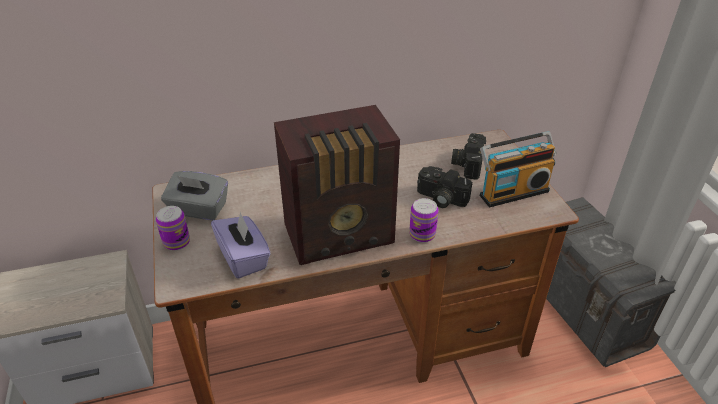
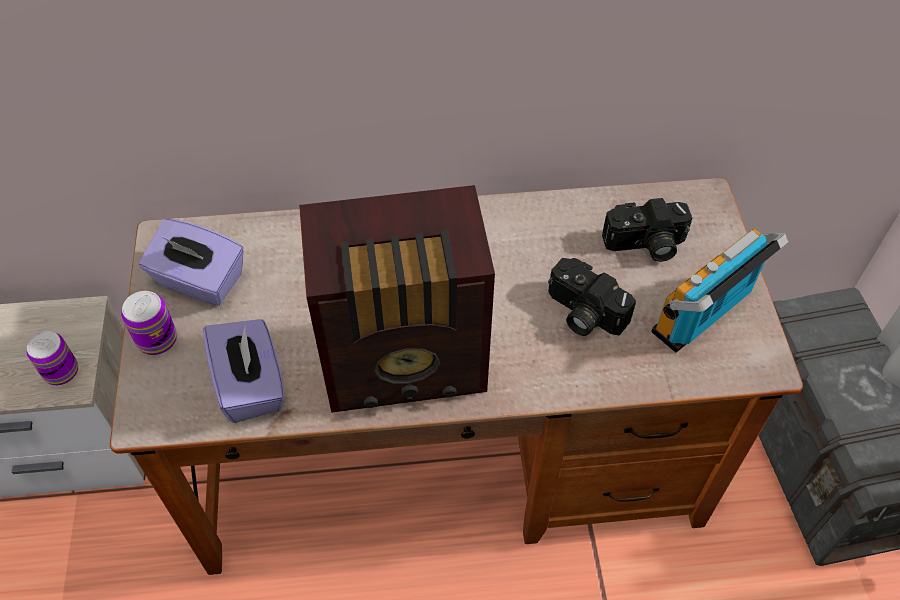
camera: 10 degrees right, 15 degrees up
(198, 210) = (199, 281): grey tissue box -> purple tissue box
(422, 234) = (535, 381): can -> can (61, 371)
(467, 163) = (645, 245): camera -> camera turned 120 degrees counterclockwise
(512, 191) = (705, 315): radio -> radio turned 150 degrees clockwise

